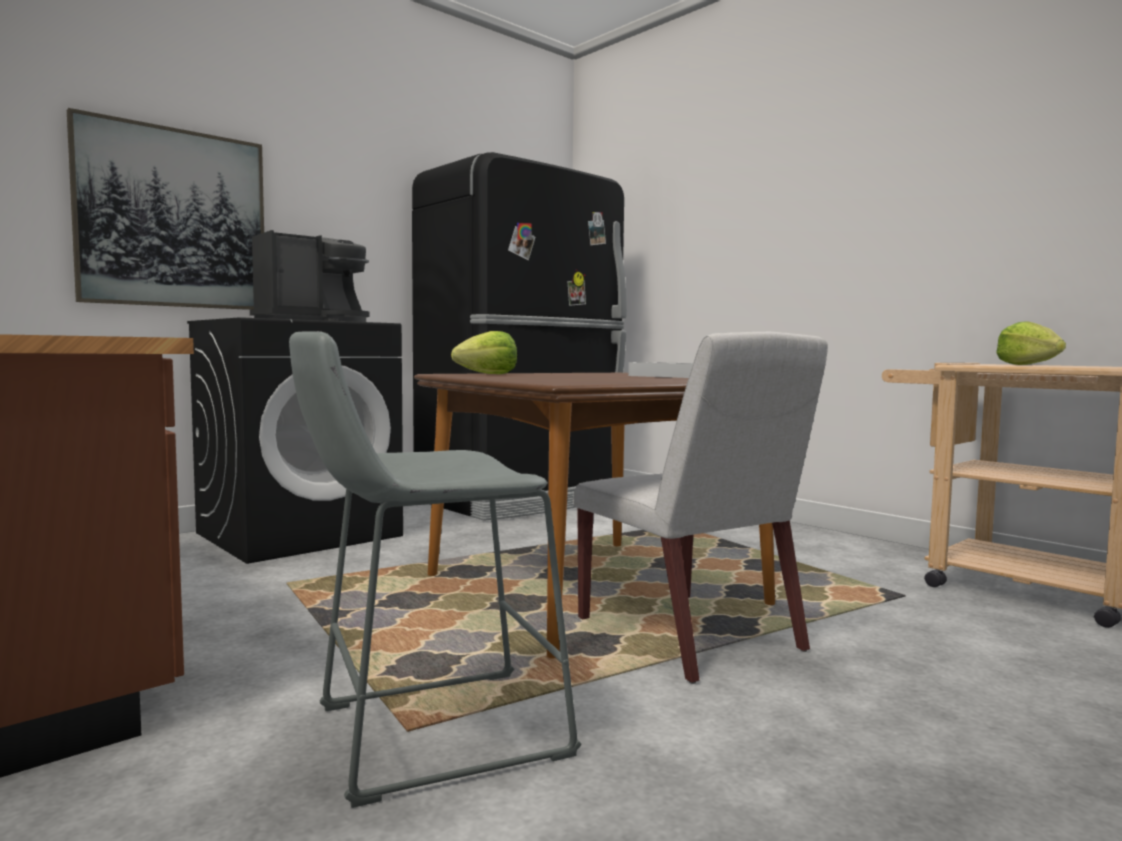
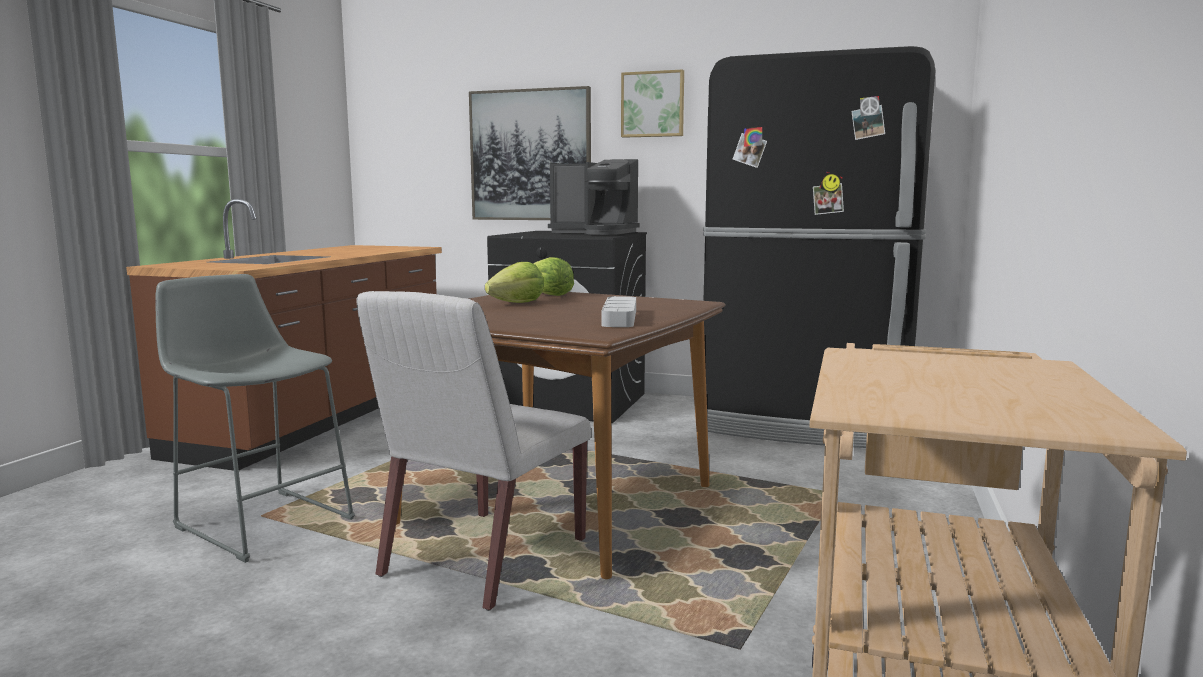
camera: 60 degrees right, 5 degrees up
(334, 183) = (653, 104): none -> picture
(1028, 365) = (976, 373): lettuce -> lettuce (517, 303)

